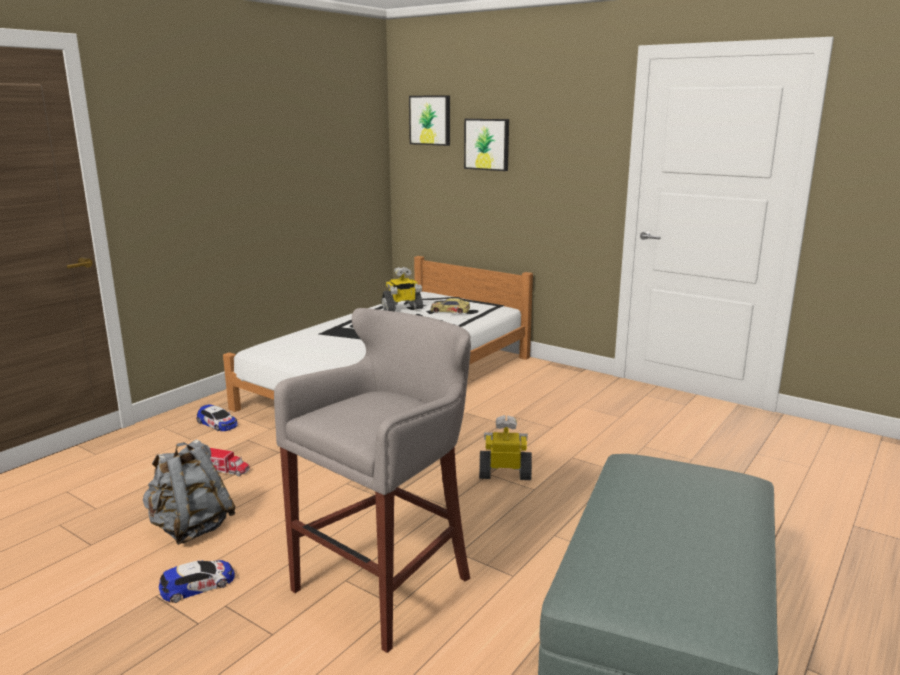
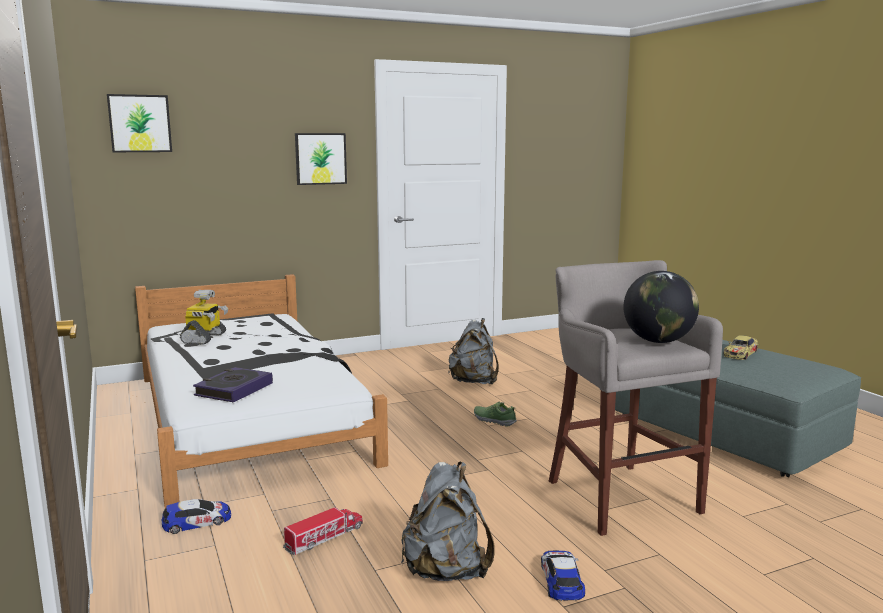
camera: 60 degrees left, 5 degrees down
(304, 346) = (234, 389): none -> book
(370, 423) = (658, 341): none -> globe
(450, 311) = (254, 327): toy car -> toy car (740, 353)
(487, 144) = (224, 148): picture -> picture (320, 158)
(505, 473) = (494, 420): toy robot -> shoe
(595, 437) = (474, 382): none -> grey backpack

